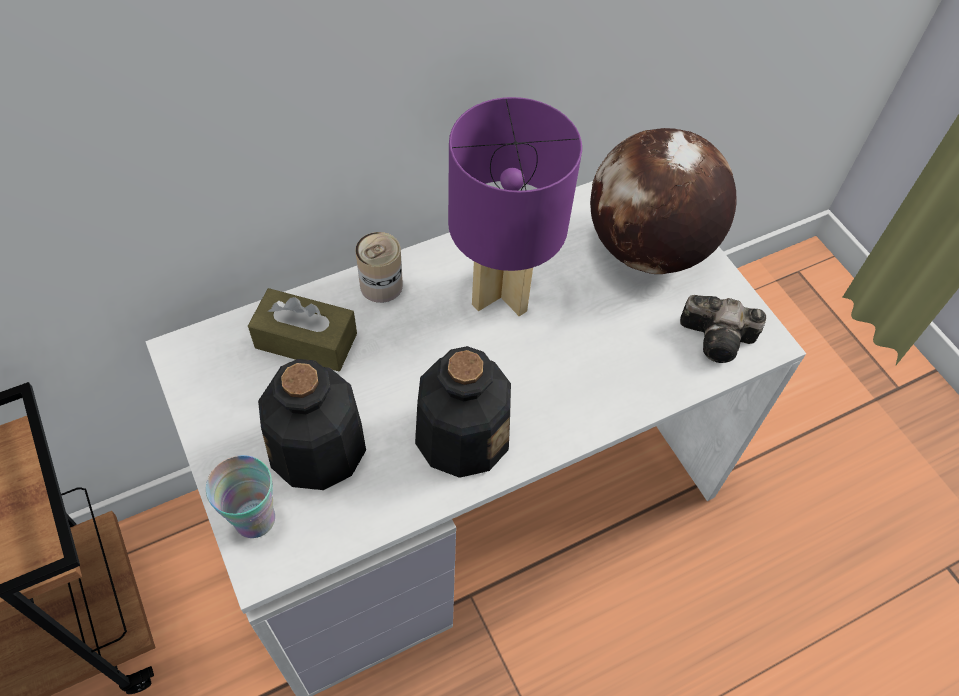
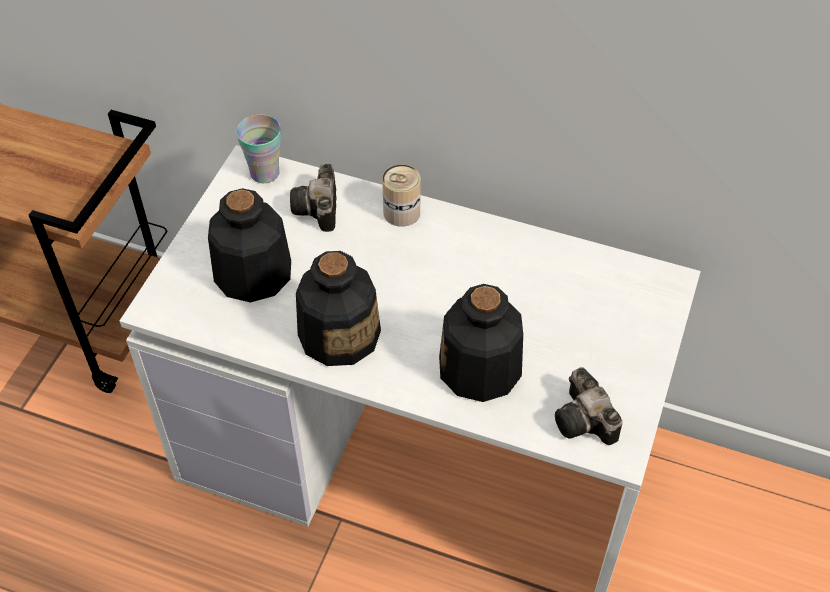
camera: 50 degrees right, 5 degrees down
(254, 519) = (177, 282): cup -> cup (265, 173)
(306, 340) = (318, 210): brown tissue box -> camera
(502, 290) = (474, 273): purple table lamp -> none
(602, 364) = (480, 369): none -> bottle
(647, 248) = (613, 326): globe -> none

